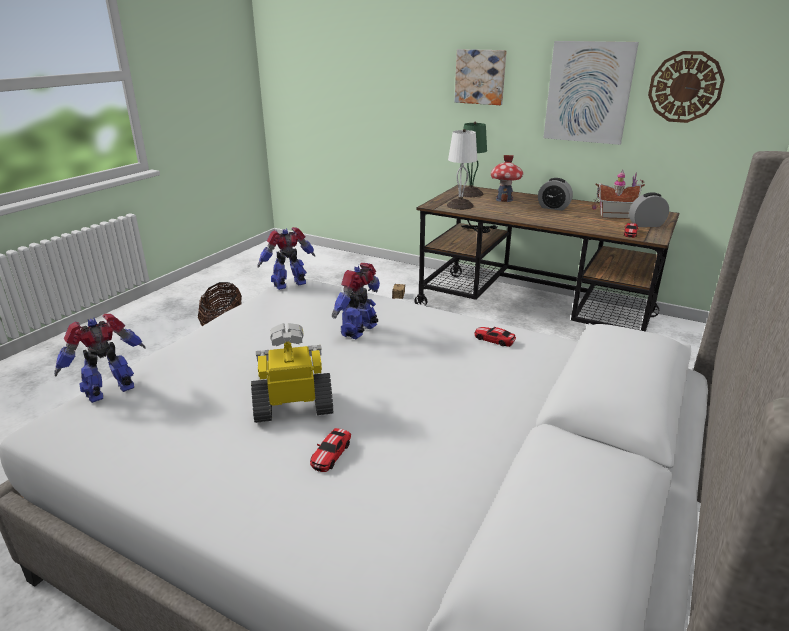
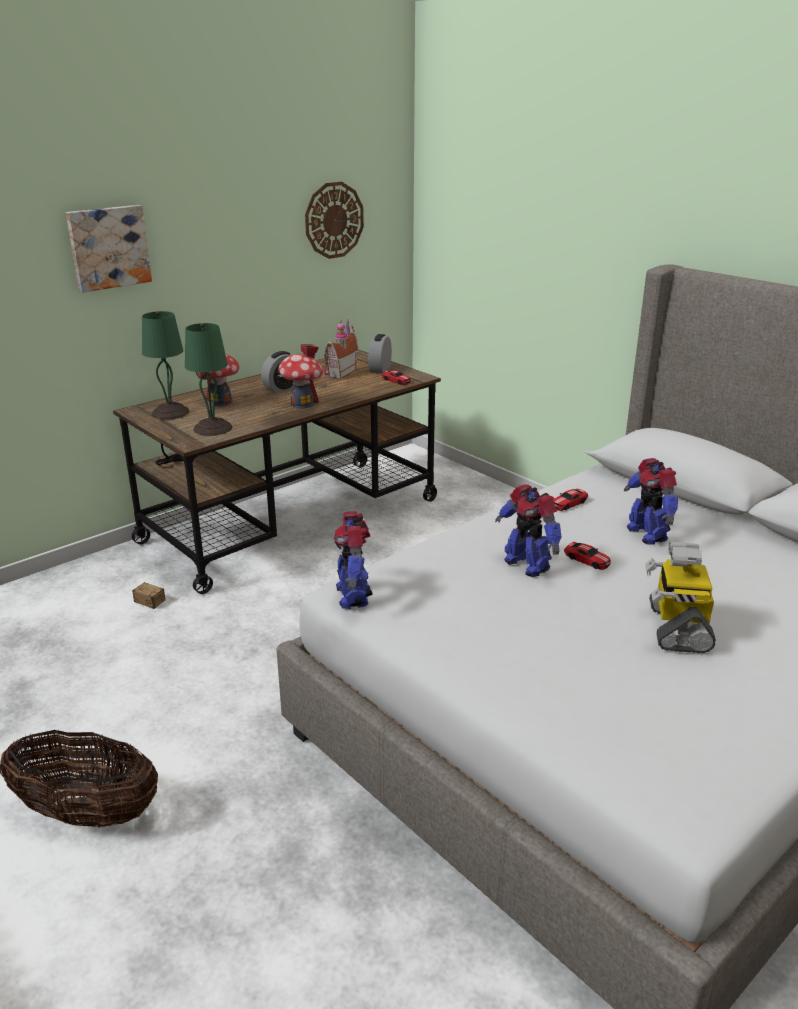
camera: 70 degrees left, 0 degrees up
(111, 391) = (620, 762): toy robot -> toy robot (647, 533)
(331, 454) = (756, 617): toy car -> toy car (587, 560)
(460, 205) = (213, 428): white table lamp -> green table lamp
(532, 217) = (302, 404): none -> toy house
(588, 92) = (248, 243): picture -> none

